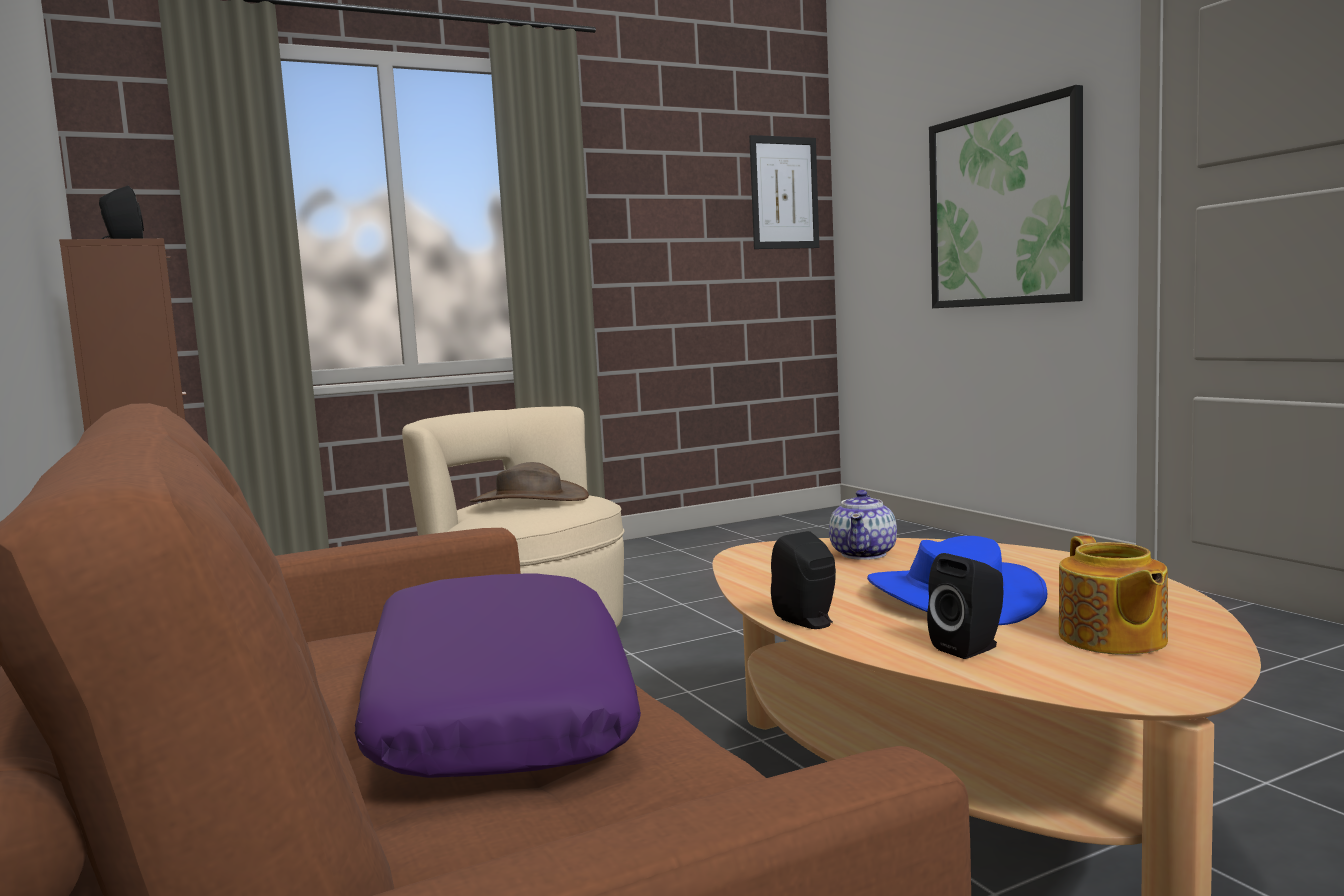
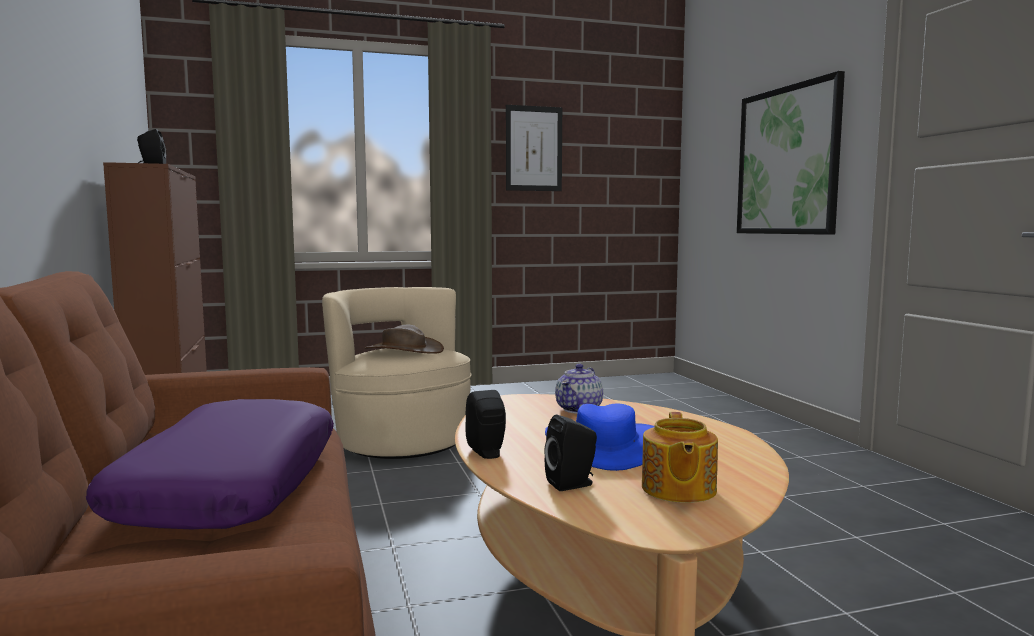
camera: 10 degrees right, 0 degrees up
(784, 193) = (643, 143): picture -> picture (534, 148)

